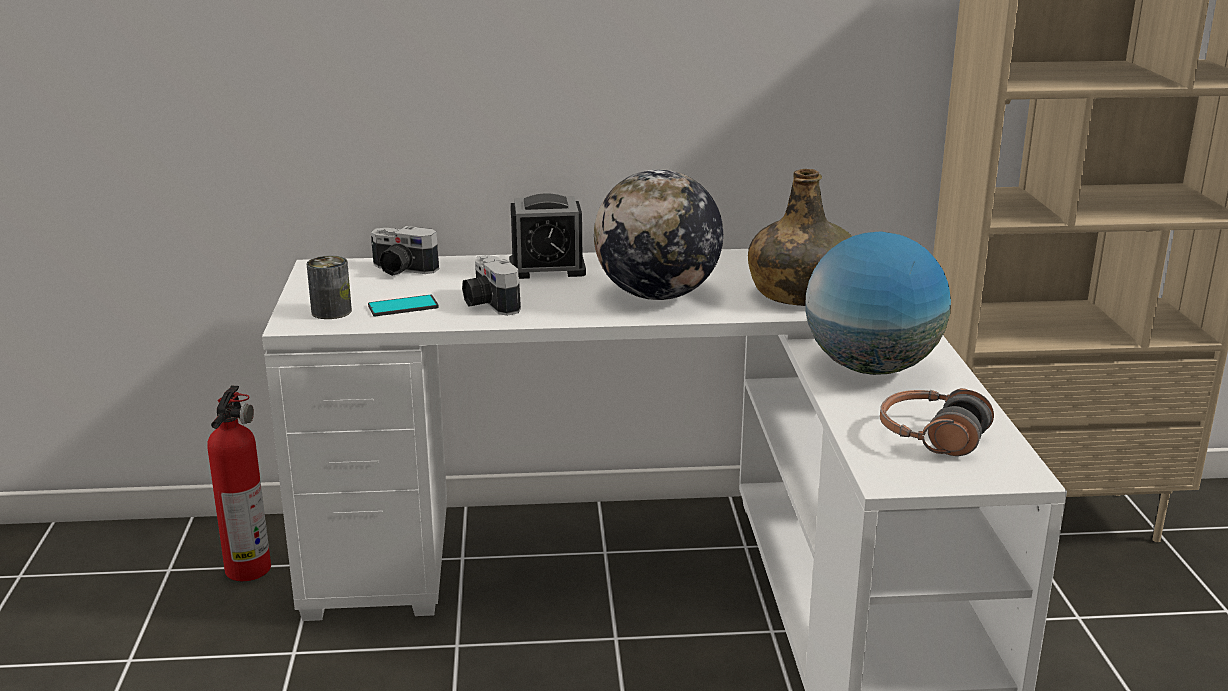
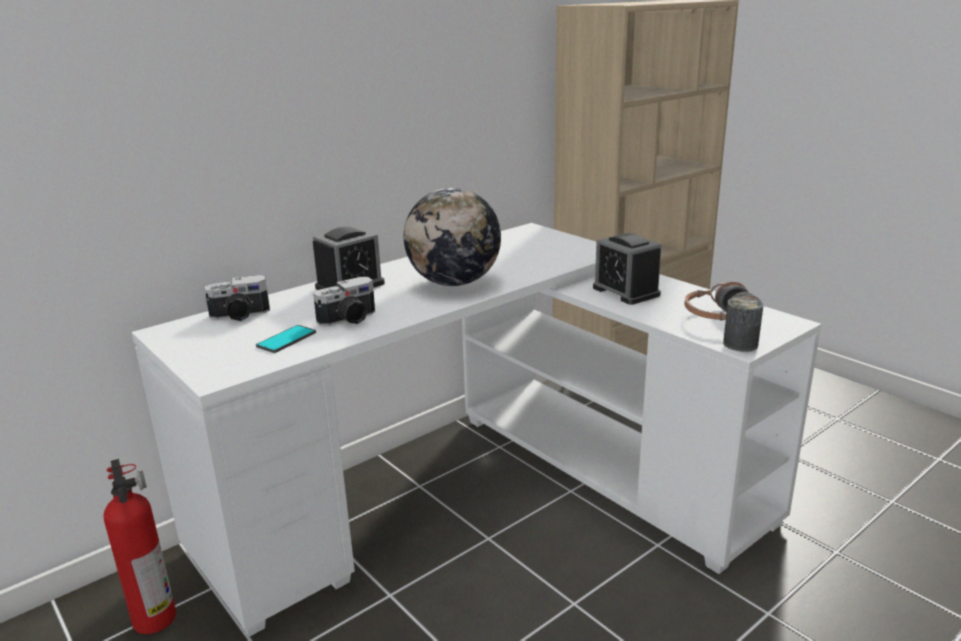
camera: 35 degrees left, 0 degrees up
(331, 311) = (231, 360): can -> can (740, 344)
(488, 304) = (349, 319): camera -> camera turned 60 degrees counterclockwise
(800, 294) = (535, 260): green bottle -> none
(871, 368) = (626, 291): globe -> alarm clock

